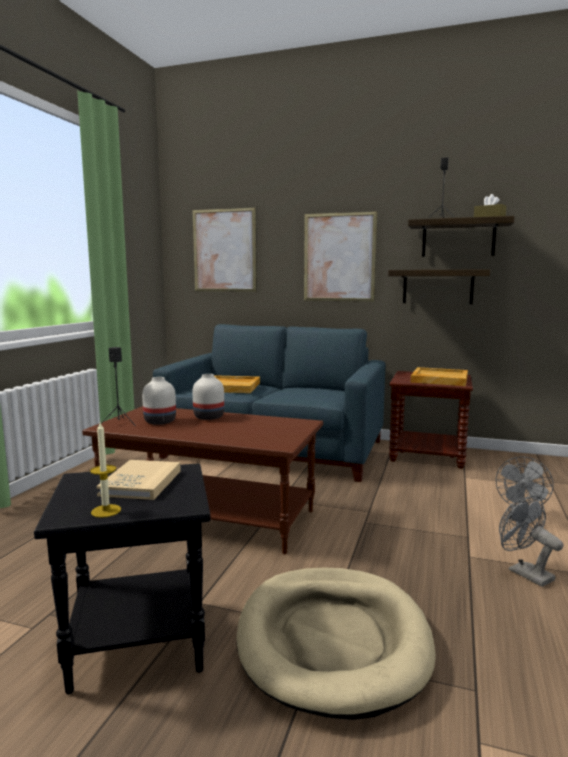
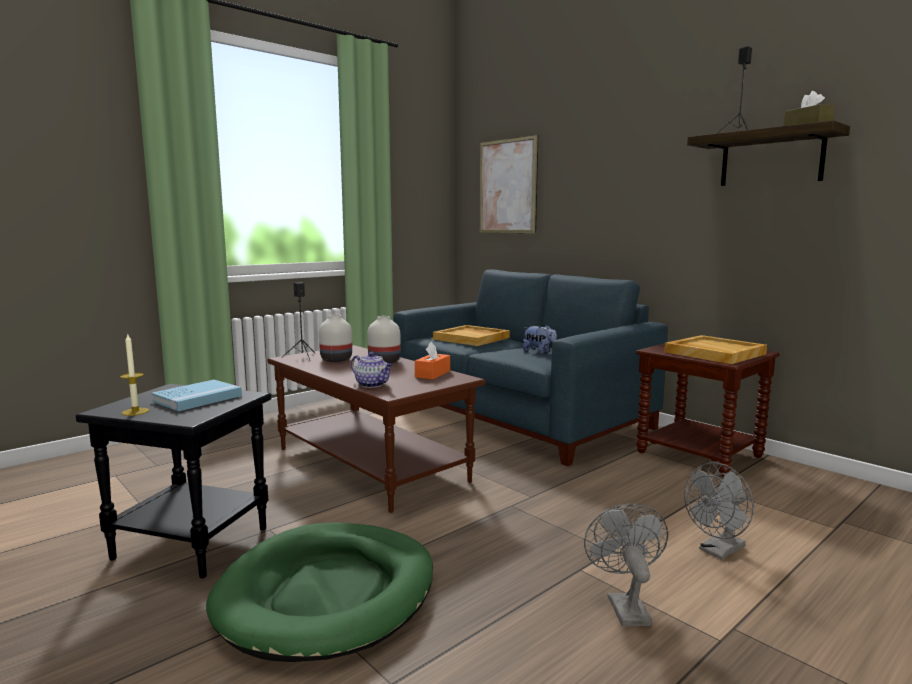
camera: 30 degrees right, 0 degrees up
(141, 483) = (197, 398): beige book -> blue book
(247, 439) = (373, 384): none -> teapot
(275, 422) = (432, 374): none -> orange tissue box
(307, 393) = (539, 352): none -> plush toy
(333, 640) = (328, 594): beige dog bed -> green dog bed
(339, 257) = (622, 190): picture -> none
(437, 287) = (741, 227): shelf -> none

